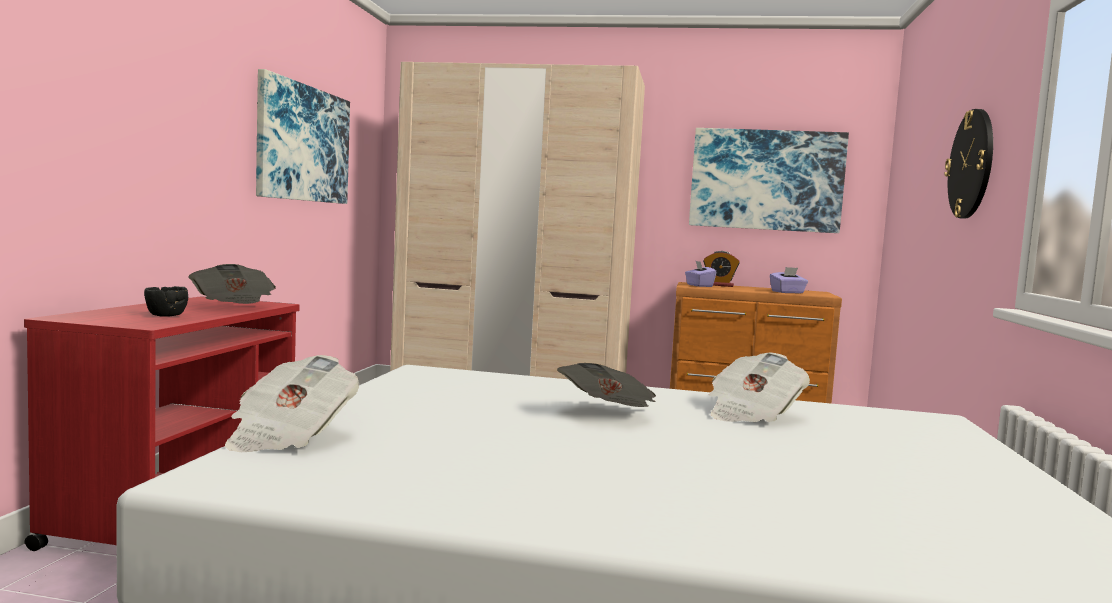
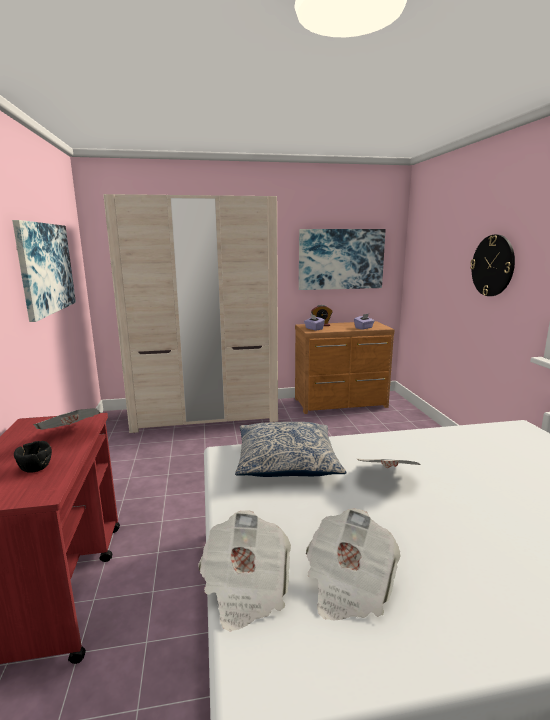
camera: 20 degrees left, 10 degrees up
(489, 385) = (286, 461): none -> pillow
(751, 414) = (448, 451): newspaper -> newspaper (348, 585)

